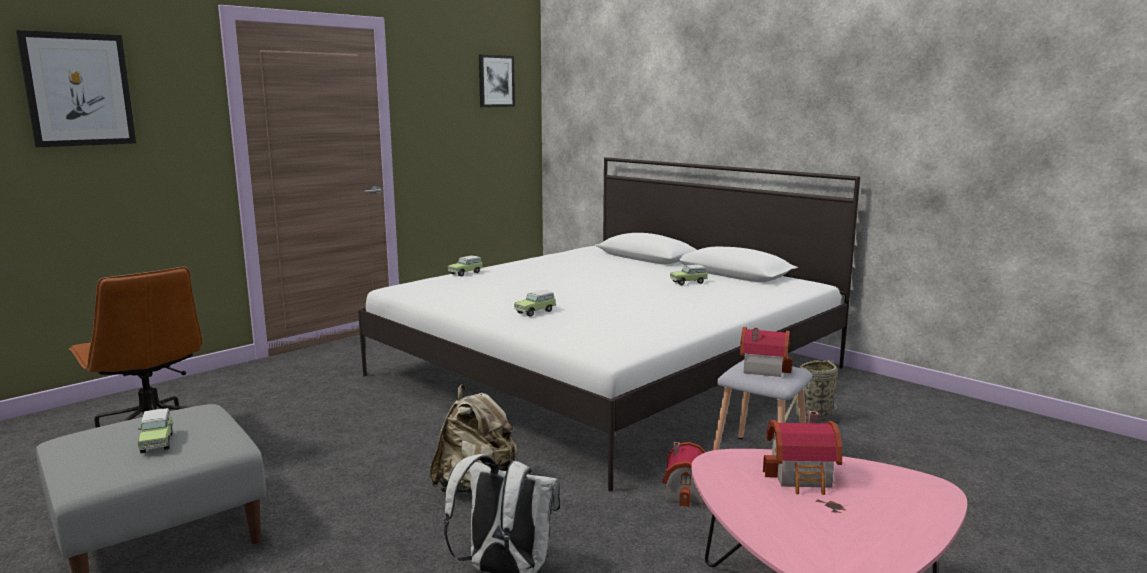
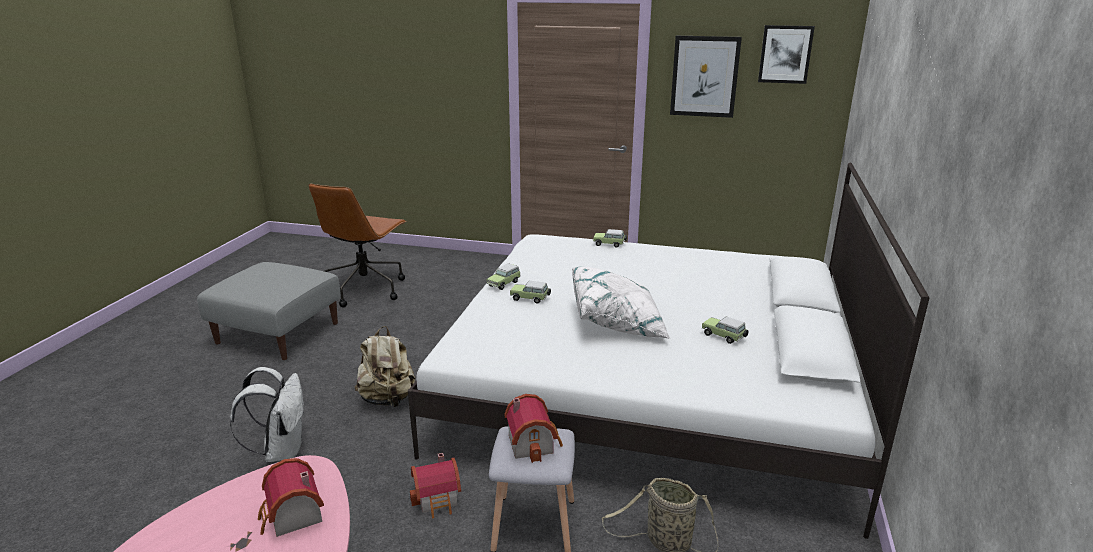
camera: 60 degrees right, 10 degrees up
(78, 90) = (416, 54): picture -> picture (704, 76)
(157, 442) = (266, 283): toy car -> toy car (504, 283)
(626, 298) = (617, 322): none -> white pillow

